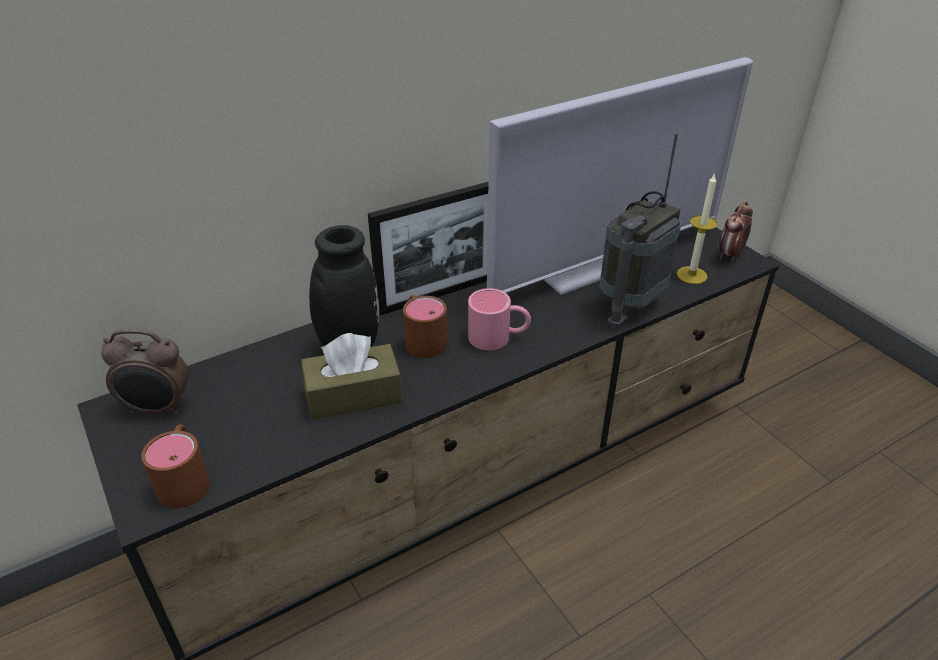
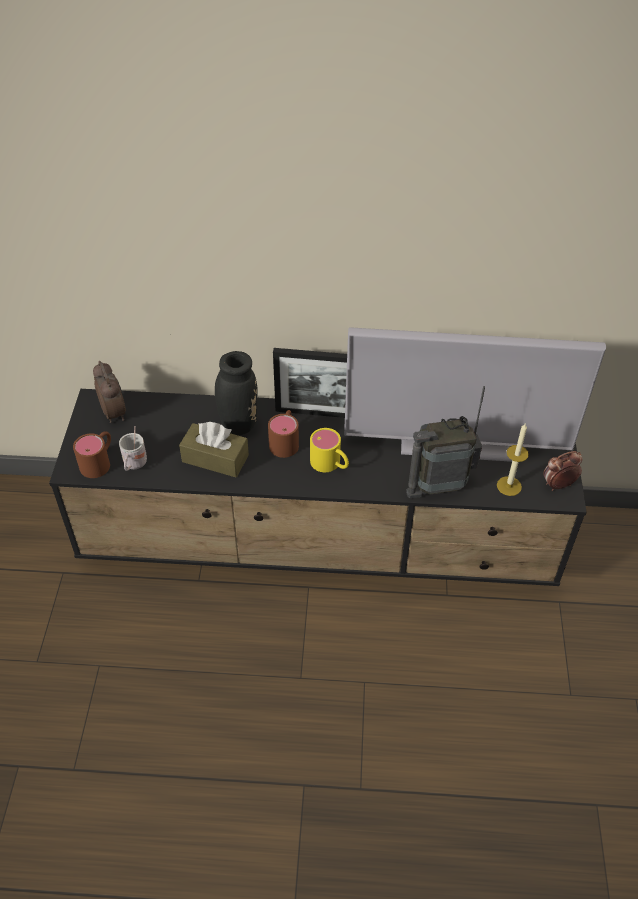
camera: 35 degrees right, 10 degrees up
(158, 408) = (114, 412): alarm clock -> alarm clock turned 150 degrees counterclockwise
(245, 457) = (134, 465): none -> white mug
(498, 337) = (330, 464): pink mug -> yellow mug

